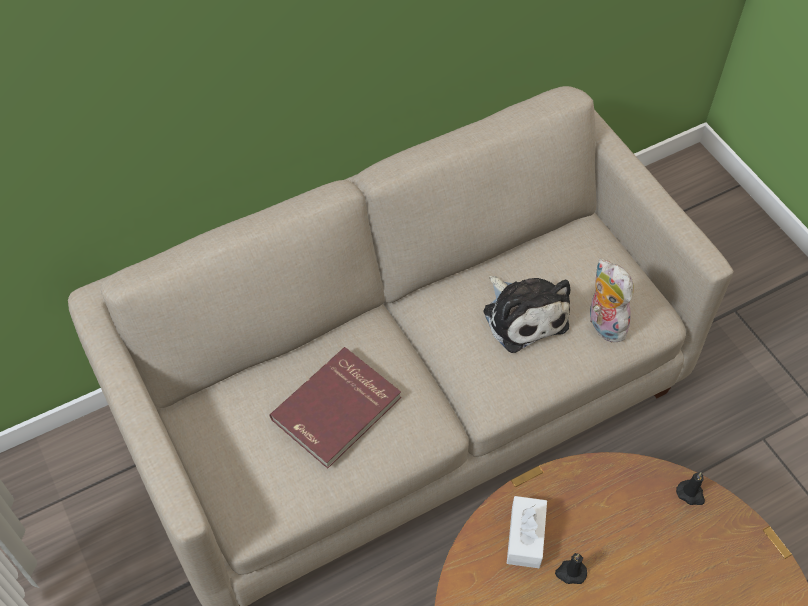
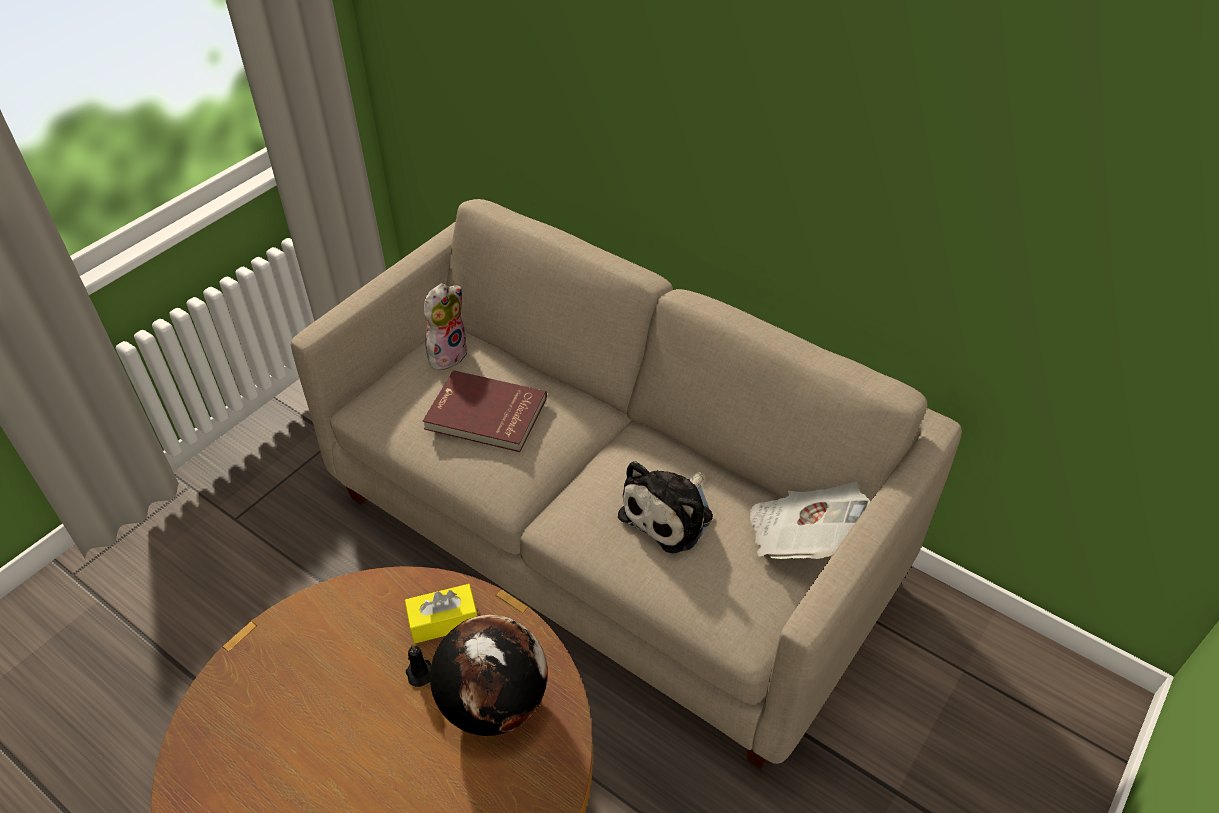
camera: 65 degrees right, 10 degrees down
(525, 537) = (443, 621): white tissue box -> yellow tissue box
(585, 240) = (801, 535): none -> newspaper
(603, 324) = (703, 586): plush toy -> plush toy (447, 354)
(622, 524) = (493, 702): none -> globe
(691, 494) = (559, 760): black candle -> none

